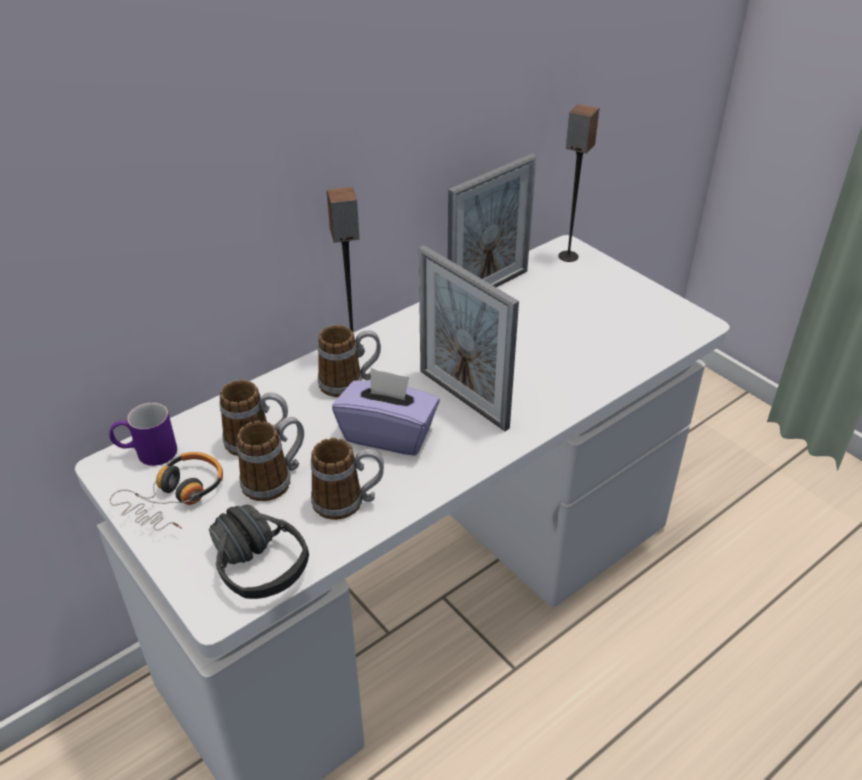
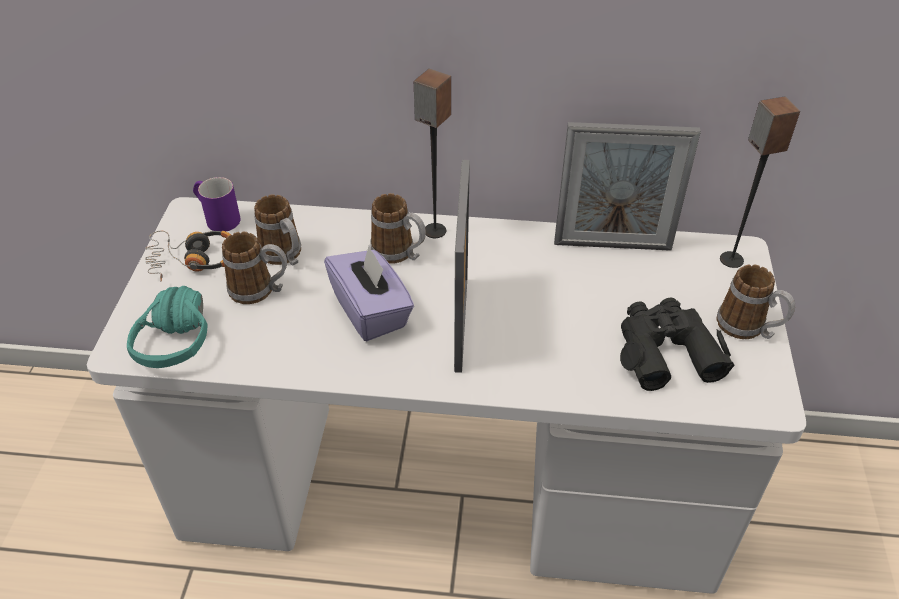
camera: 45 degrees right, 5 degrees up
(273, 556) = (190, 342): black headphones -> turquoise headphones
(348, 502) = (279, 341): mug -> mug (748, 329)
(607, 331) = (665, 351): none -> black binoculars

